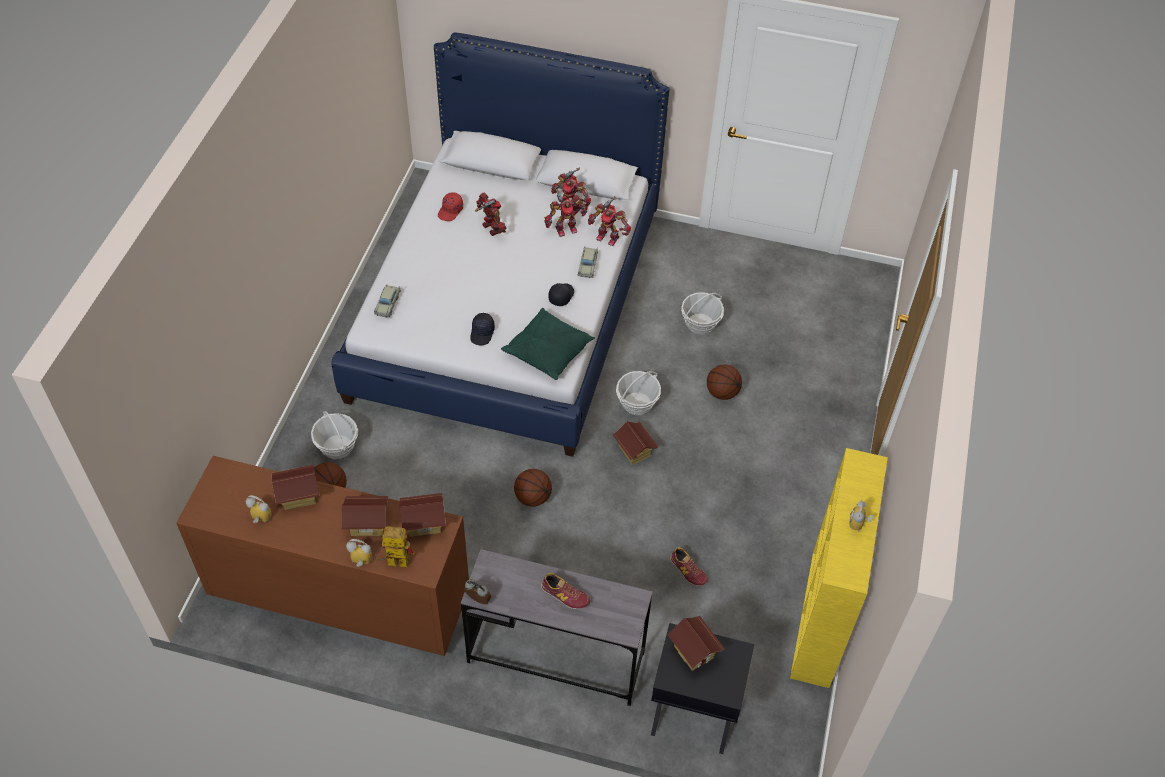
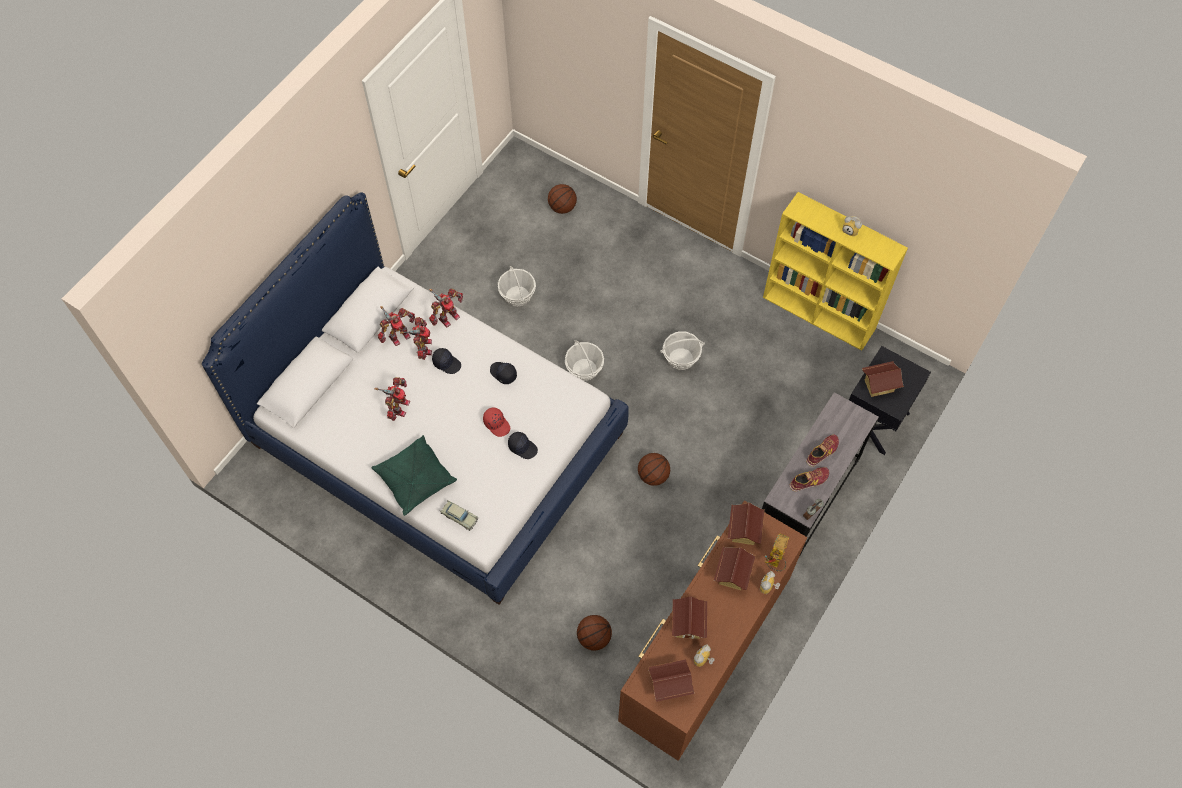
camera: 70 degrees left, 10 degrees up
(337, 446) = (547, 621): basket -> basket (681, 359)
(450, 211) = (360, 435): red cap -> red cap (497, 424)
(491, 229) = (399, 407): toy robot -> toy robot turned 120 degrees clockwise
(548, 351) = (562, 401): green pillow -> green pillow (415, 479)
(555, 250) = (447, 363): none -> black cap
(588, 265) = (475, 343): beige toy car -> none
(634, 451) = (632, 387): toy house -> toy house (670, 686)
(687, 570) = (755, 385): shoe -> shoe (809, 480)
(722, 392) = (595, 305): basketball -> basketball (562, 207)

